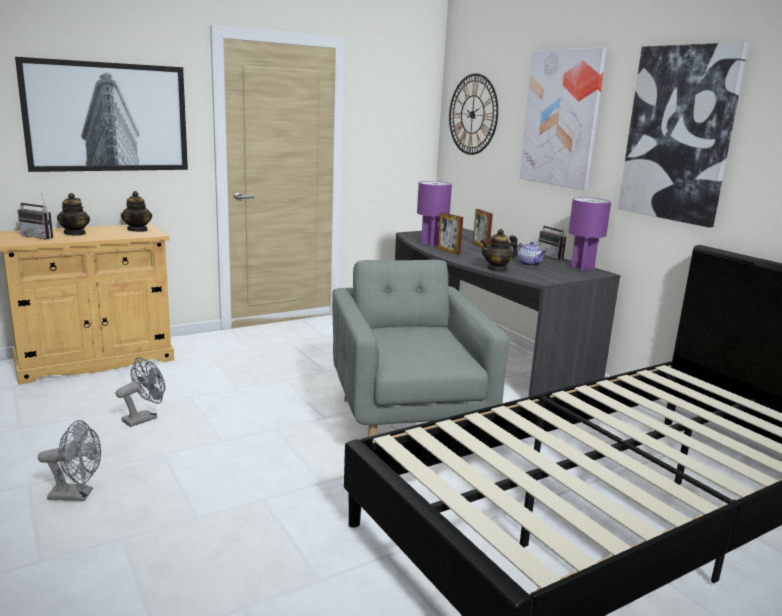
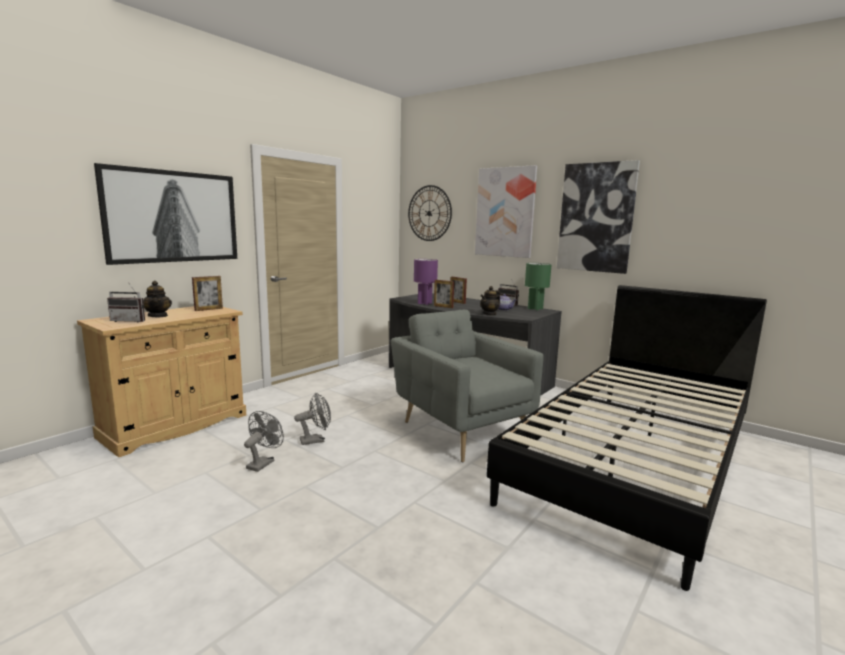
camera: 20 degrees left, 5 degrees down
(77, 495) = (262, 534): grey fan -> grey fan (316, 440)
(138, 230) = (208, 309): teapot -> picture frame
(582, 267) = (535, 308): purple table lamp -> green table lamp

